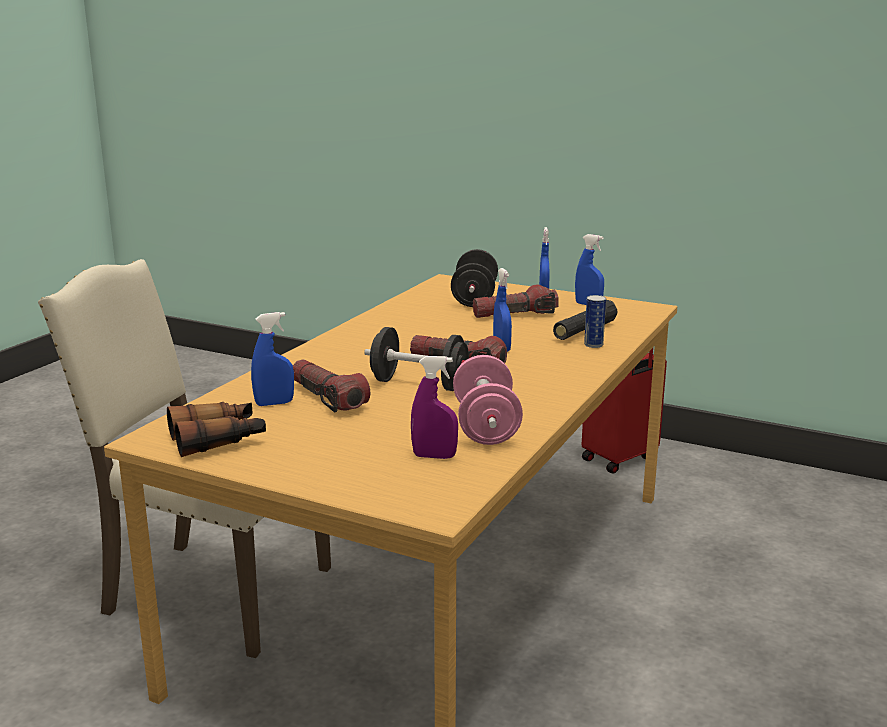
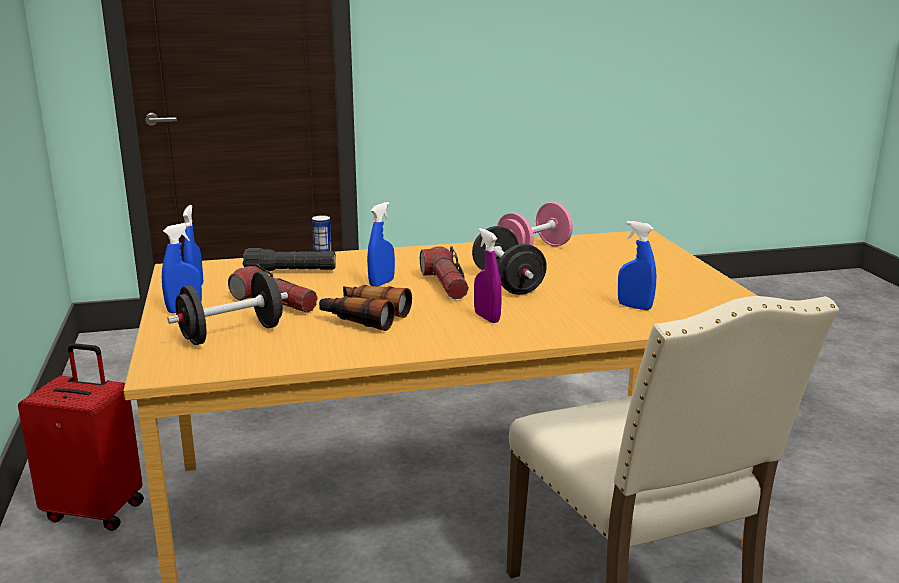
camera: 130 degrees left, 0 degrees up
(218, 439) = (711, 298): binoculars -> binoculars (364, 317)
(327, 398) = (590, 297): flashlight -> none
(434, 456) = (596, 250): purple spray bottle -> purple spray bottle (487, 318)

